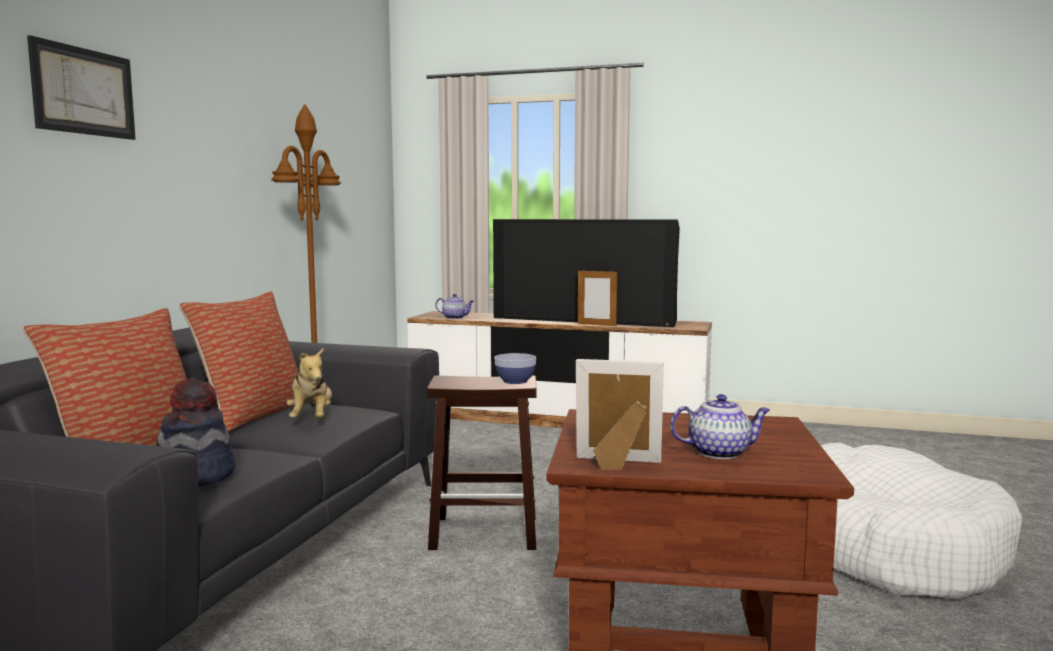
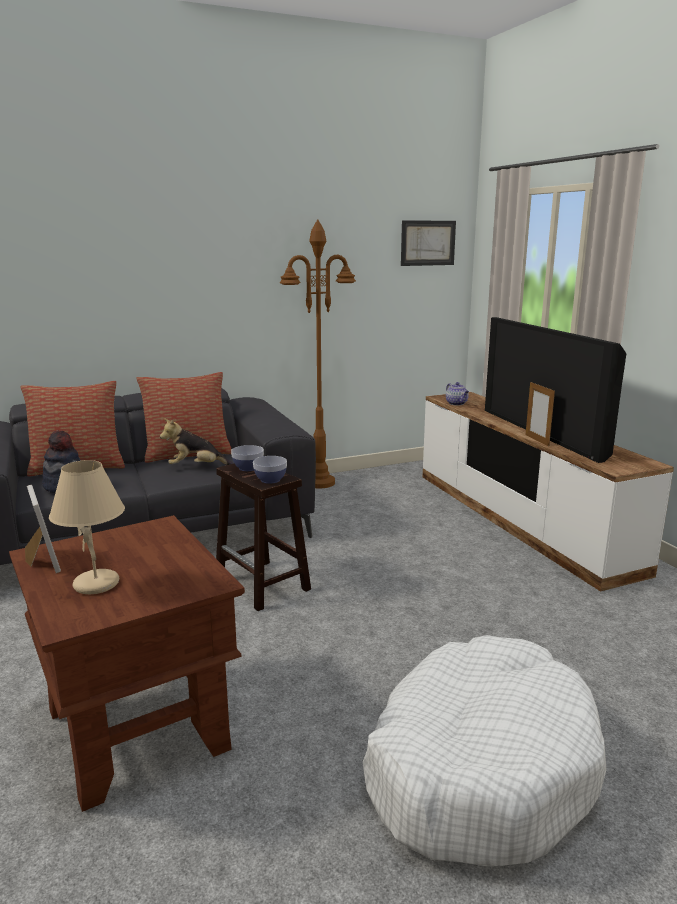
camera: 50 degrees right, 10 degrees up
(83, 91) = (120, 237): picture -> picture (427, 243)
(312, 419) = (196, 467): plush toy -> plush toy turned 45 degrees clockwise
(460, 381) = (248, 468): none -> bowl
(720, 452) = (97, 584): teapot -> beige table lamp

